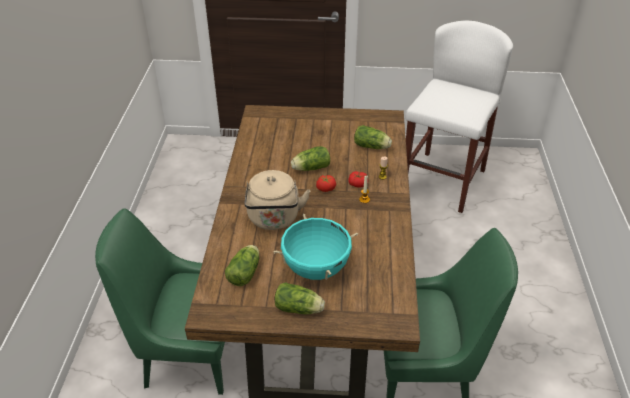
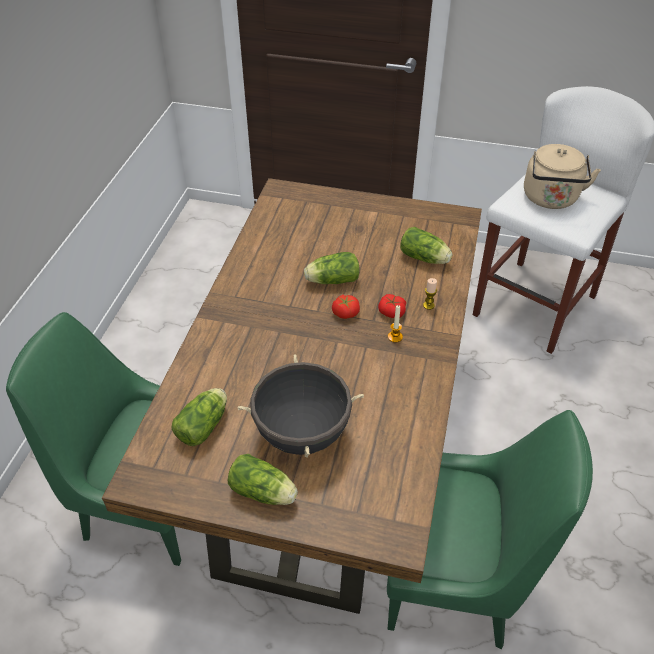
camera: 10 degrees right, 5 degrees up
(274, 219) = (263, 351): beige kettle -> beige kettle (551, 199)
(316, 268) = (302, 433): turquoise cooking pot -> black cooking pot

